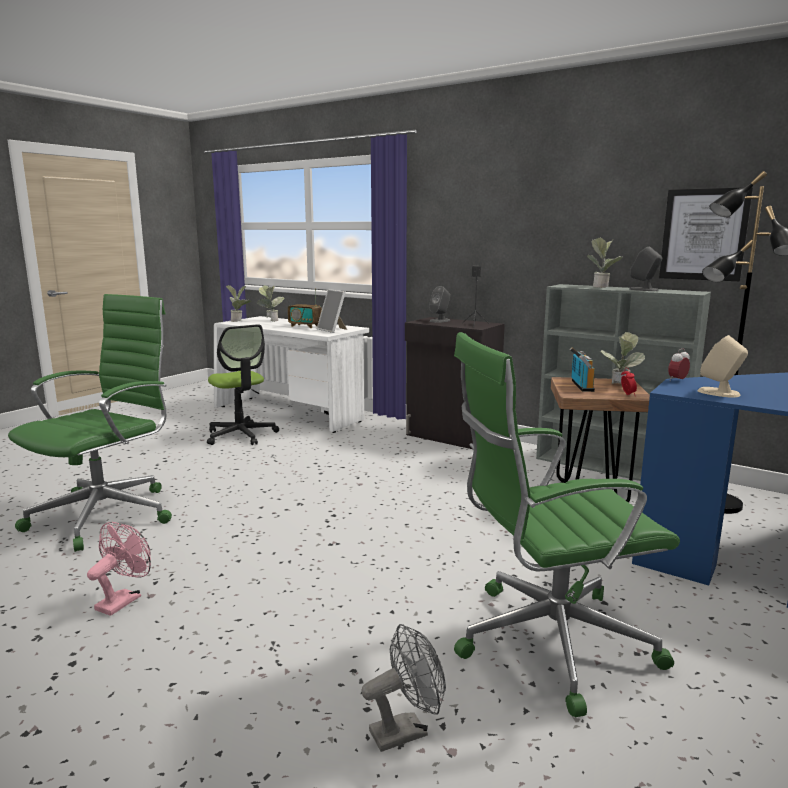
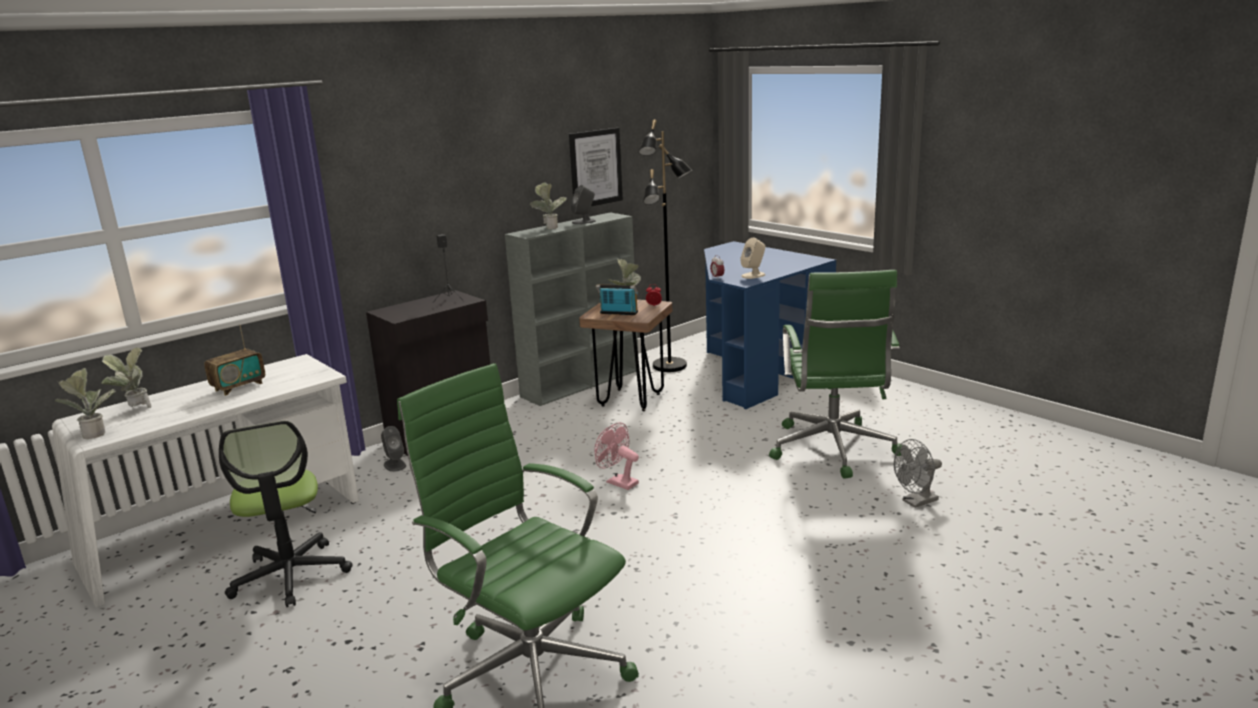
camera: 75 degrees left, 5 degrees up
(123, 600) = (751, 628): pink fan -> pink fan (618, 482)
(241, 435) = (291, 575): office chair -> office chair turned 90 degrees clockwise
(333, 330) = (301, 371): picture frame -> none
(406, 730) = (916, 502): grey fan -> grey fan turned 105 degrees counterclockwise
(440, 321) = (405, 309): grey speaker -> grey speaker (394, 465)

